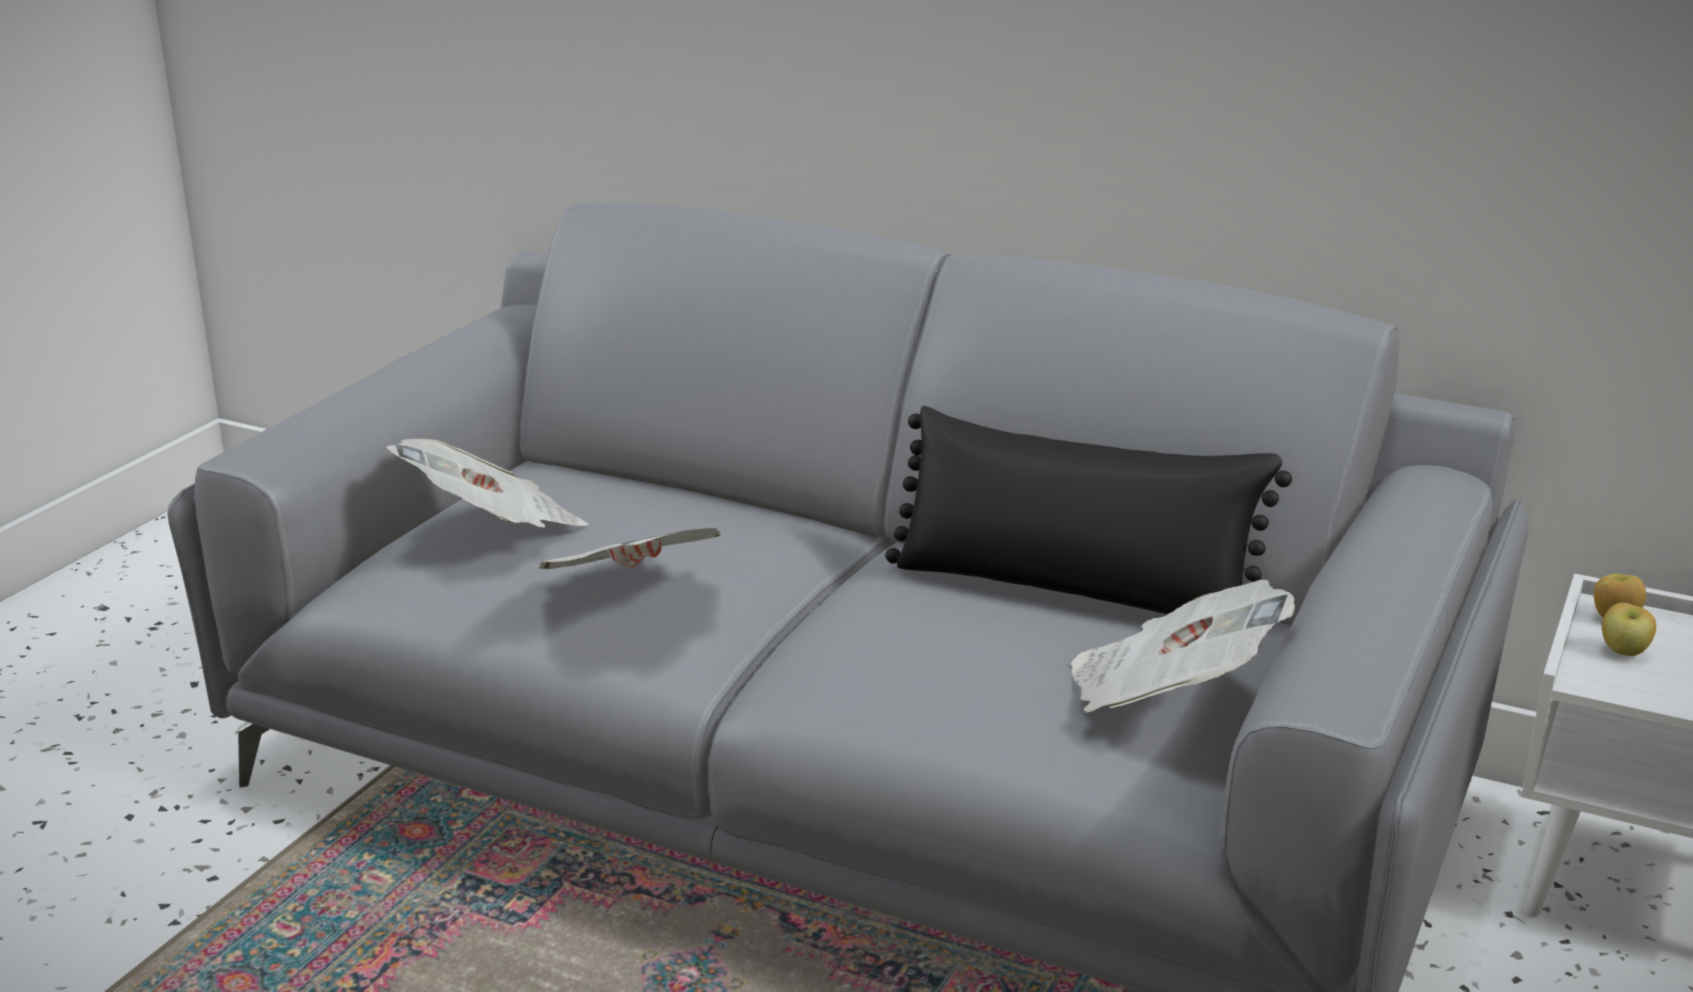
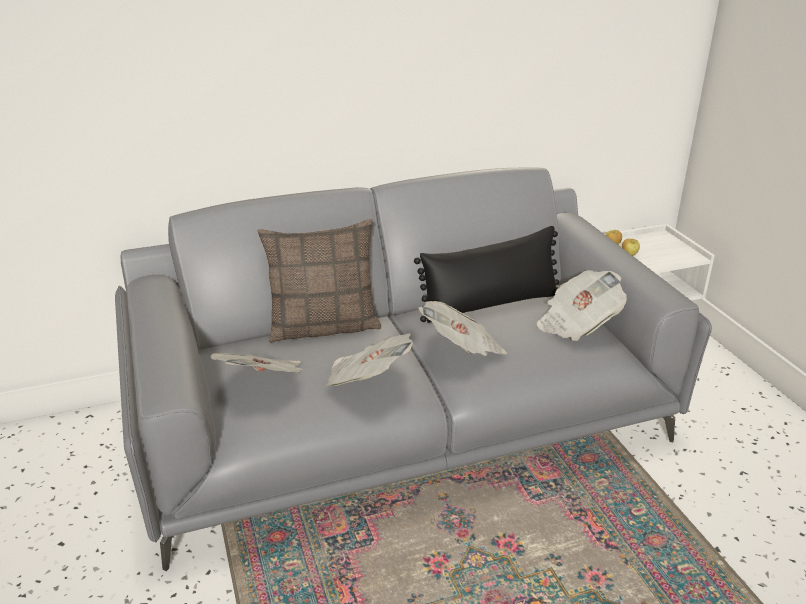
camera: 45 degrees left, 5 degrees up
(727, 500) = (323, 326): none -> pillow
(864, 628) = (462, 349): none -> newspaper

